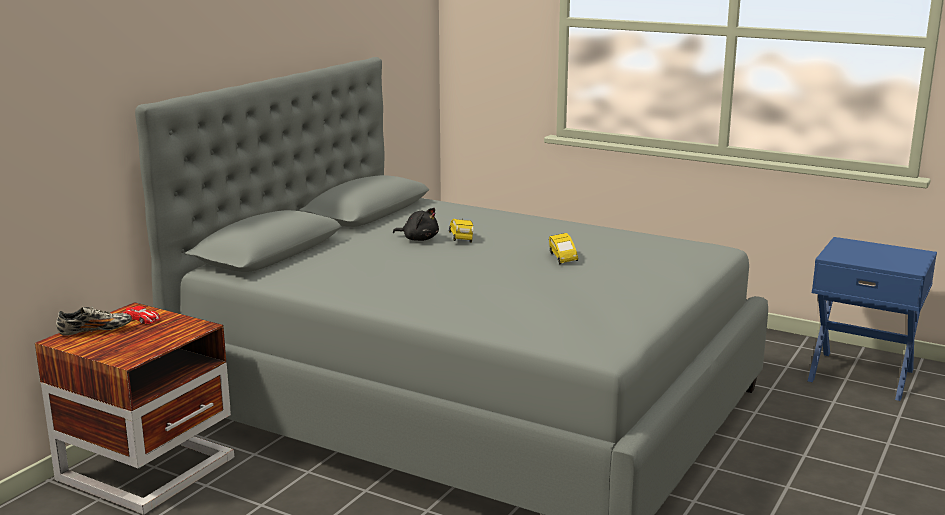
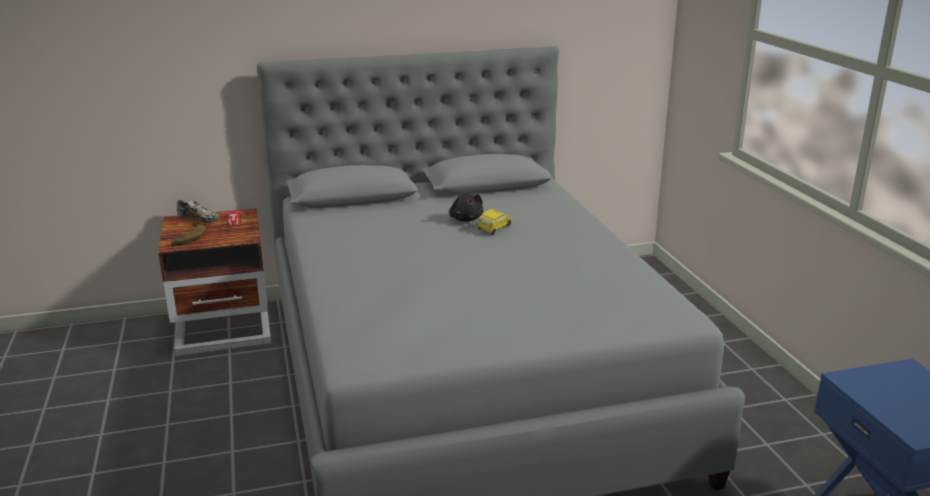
camera: 45 degrees right, 5 degrees up
(124, 348) = (186, 237): none -> banana
(562, 258) = (525, 274): yellow toy car -> none

